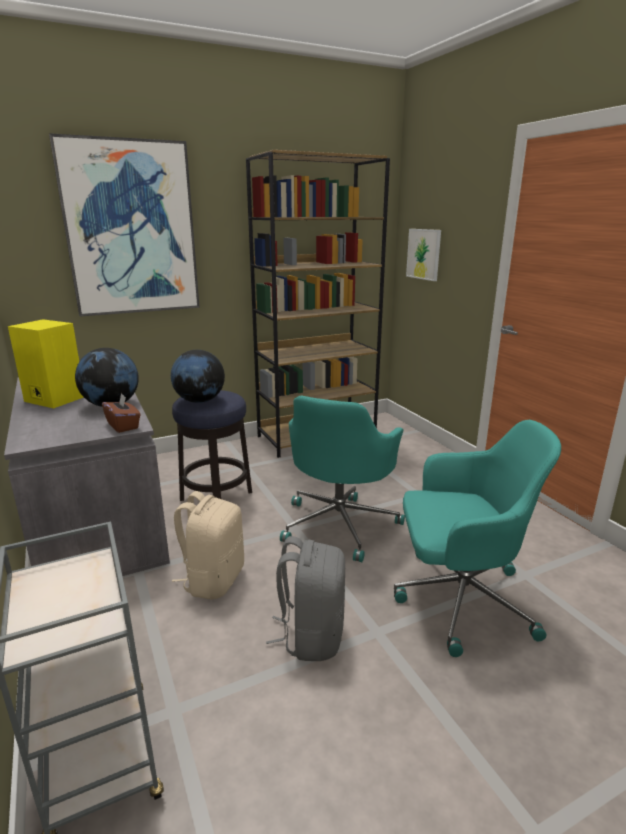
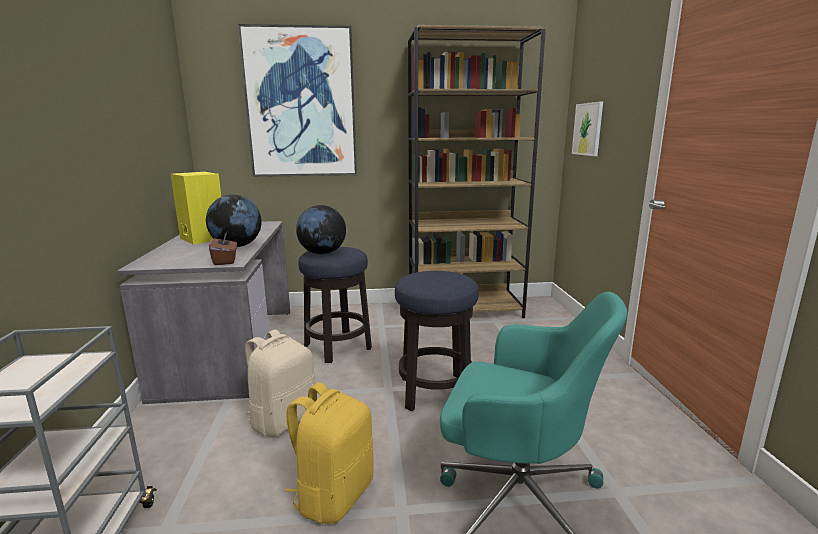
camera: 20 degrees right, 5 degrees down
(311, 635) = (333, 495): grey backpack -> yellow backpack
(340, 523) = (435, 392): turquoise office chair -> stool

